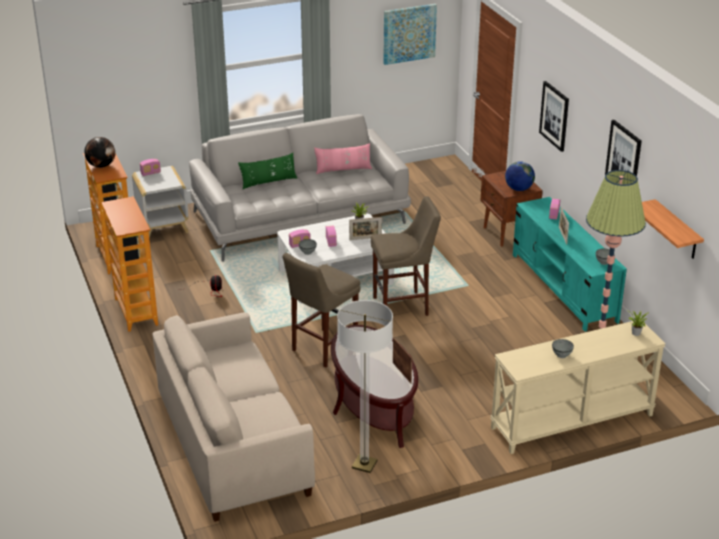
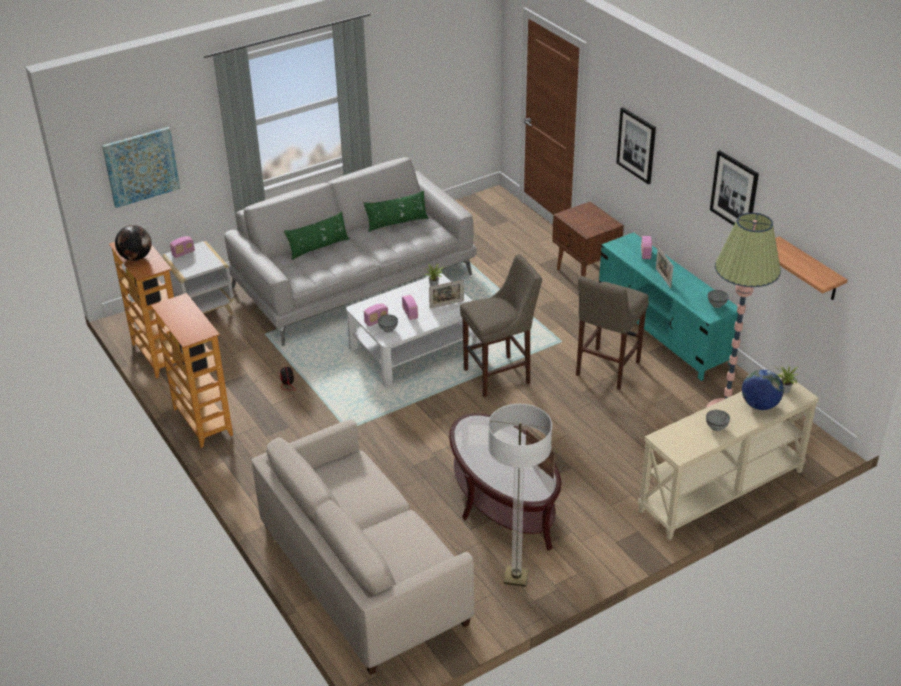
camera: 10 degrees left, 5 degrees up
(322, 349) = (426, 440): beige stool -> beige stool (606, 370)
(343, 170) = (397, 223): pink pillow -> green pillow
(409, 33) = (448, 60): picture -> picture (141, 166)
(518, 189) = (598, 226): globe -> globe (759, 405)

